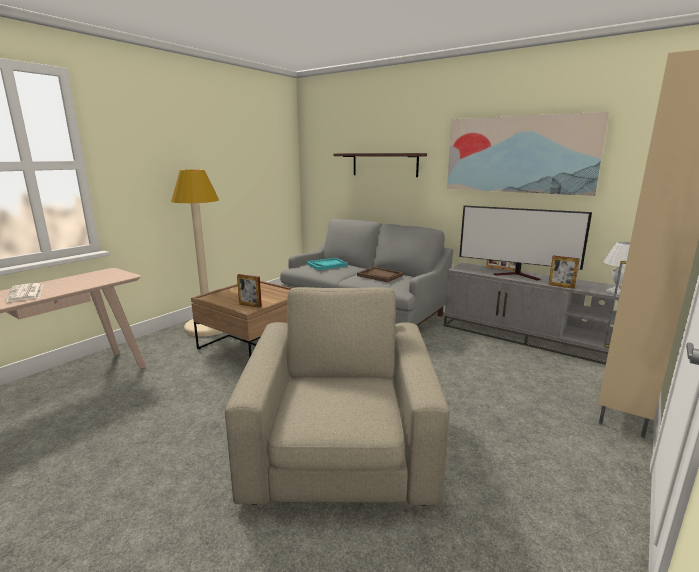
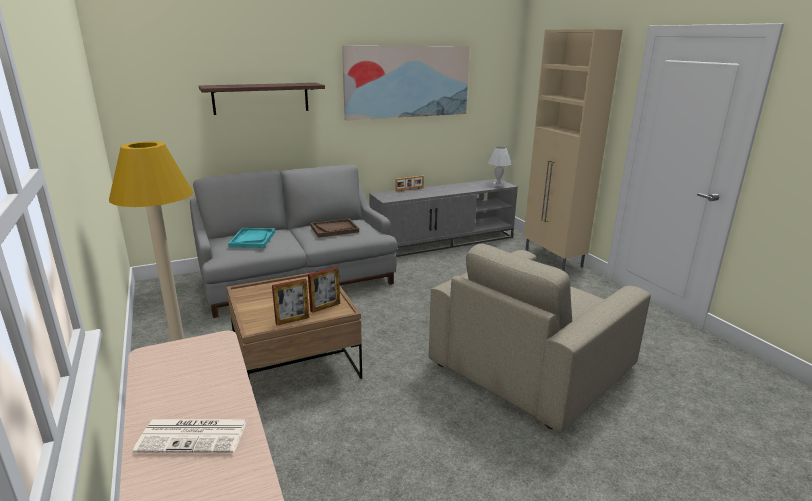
camera: 60 degrees left, 5 degrees up
(341, 446) = (531, 364): beige armchair -> beige armchair turned 75 degrees counterclockwise
(518, 275) = (431, 191): television -> none
(561, 286) = (470, 190): picture frame -> picture frame (292, 320)

